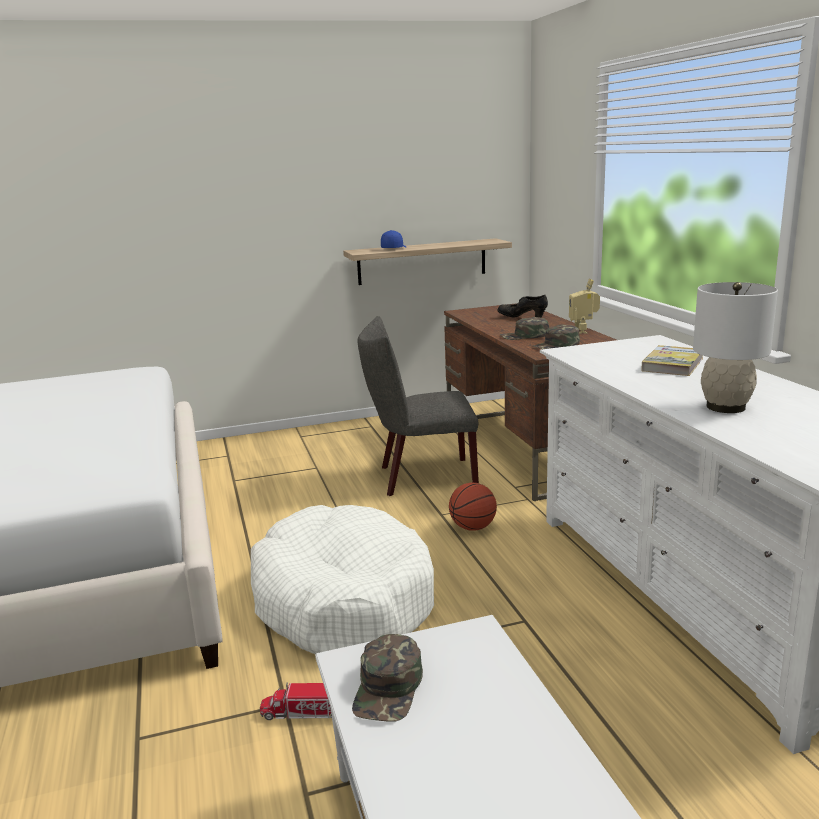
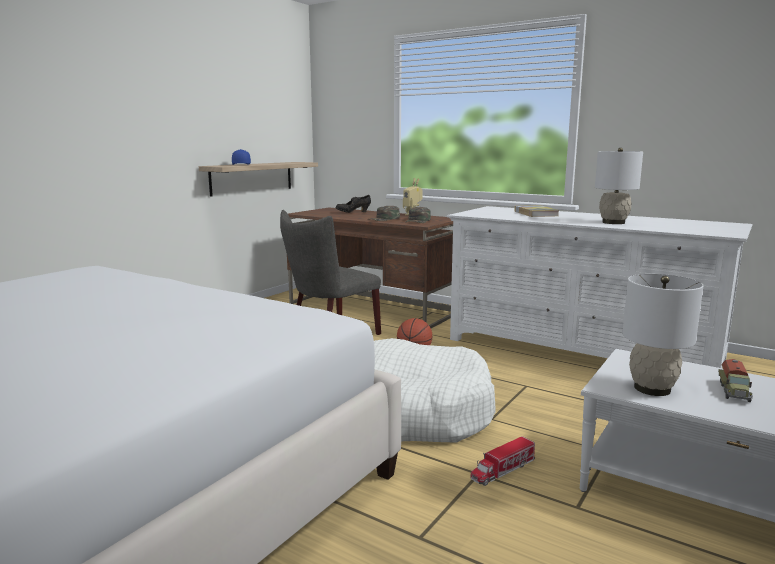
camera: 40 degrees left, 5 degrees down
(389, 688) = (652, 388): green cap -> white table lamp
(476, 743) = (734, 391): none -> toy truck

